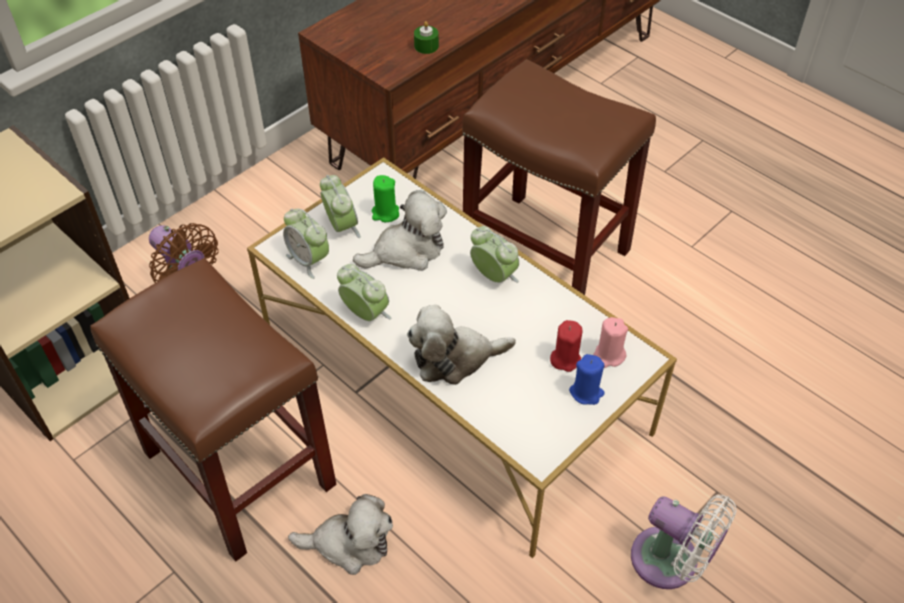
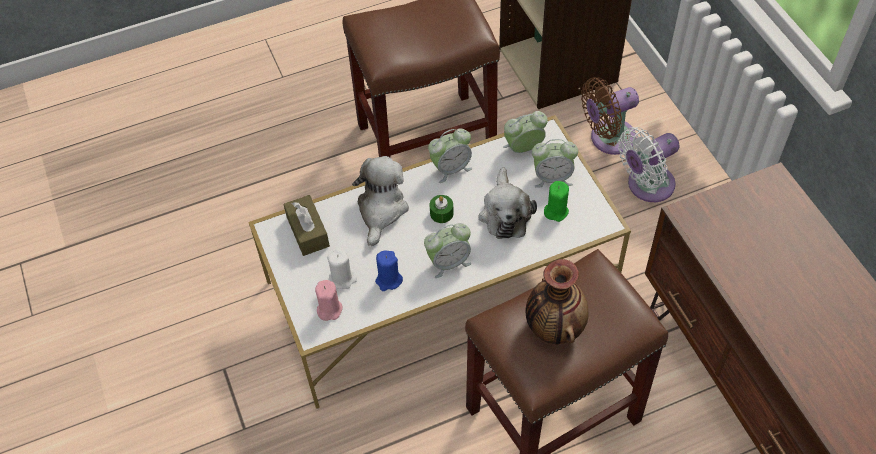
camera: 115 degrees right, 5 degrees up
(349, 544) = (337, 183): plush toy -> none
(426, 46) = (724, 257): green candle -> green candle (441, 213)
(522, 417) = (308, 231): none -> brown tissue box
(565, 359) = (342, 279): red candle -> white candle
(571, 115) = (554, 327): none -> vase
(586, 392) = (305, 280): blue candle -> blue candle (388, 280)
(671, 562) = (212, 366): white fan -> white fan (646, 186)

